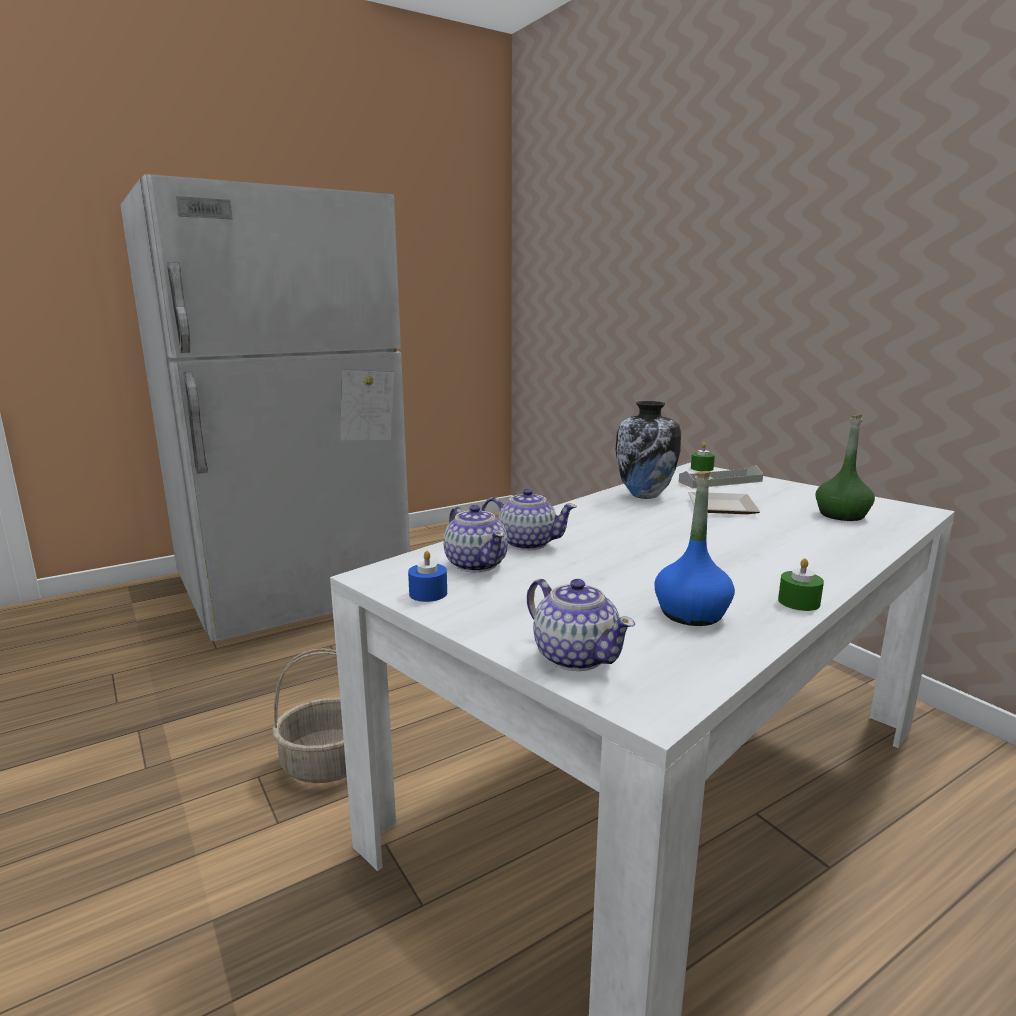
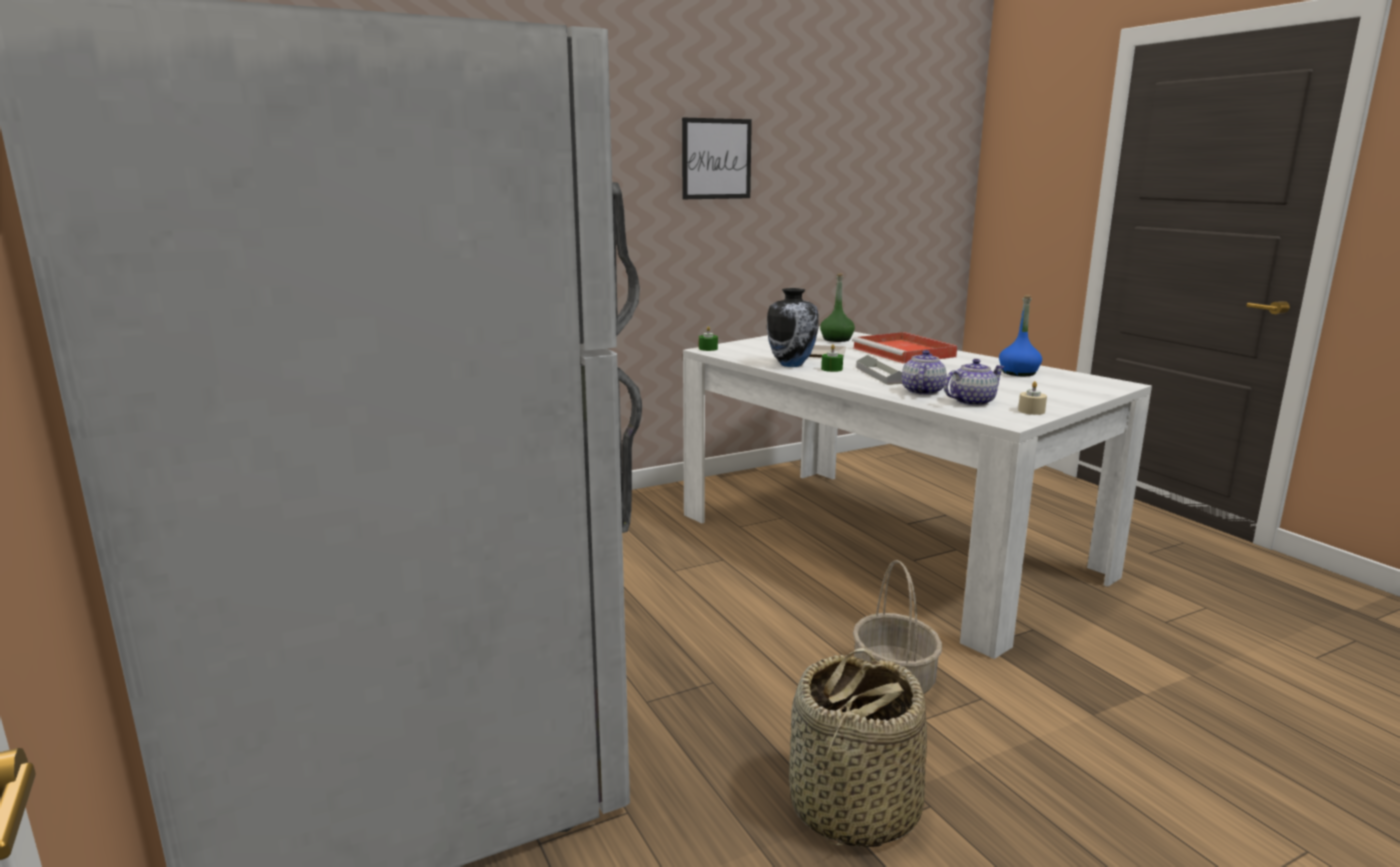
camera: 85 degrees left, 0 degrees up
(167, 729) = (852, 808): none -> basket
(428, 593) = (1031, 411): blue candle -> beige candle
(575, 656) = (1087, 390): teapot -> none
(720, 481) = (751, 349): grey tray -> grey tray (881, 375)
(787, 547) = (905, 352): none -> red tray
(798, 602) = (989, 359): green candle -> green candle (831, 369)
(877, 243) = (716, 159): none -> picture

